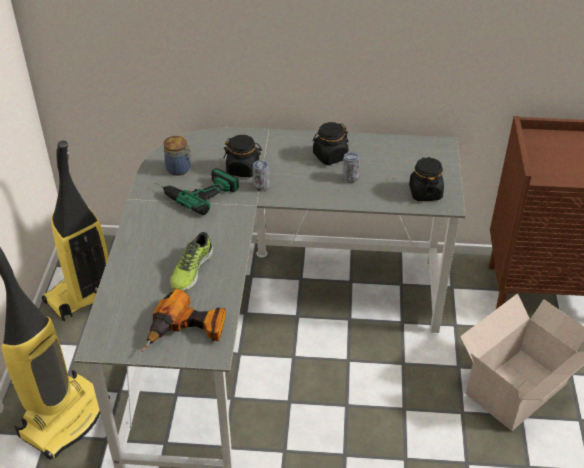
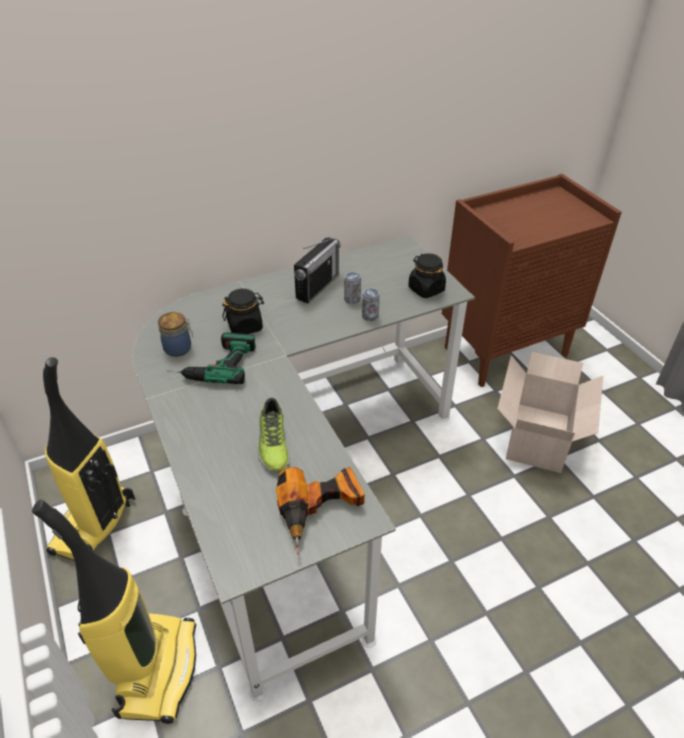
camera: 30 degrees left, 0 degrees up
(261, 187) = (276, 336): can -> can (370, 316)
(330, 156) = (317, 286): black jar -> radio

